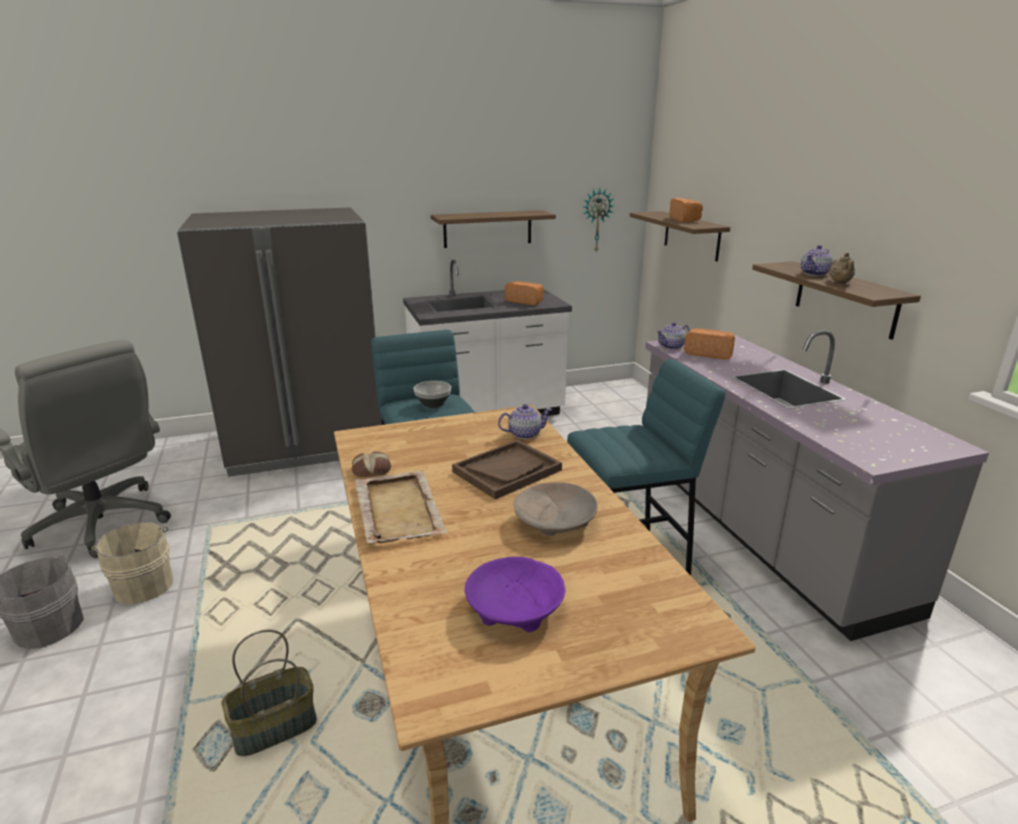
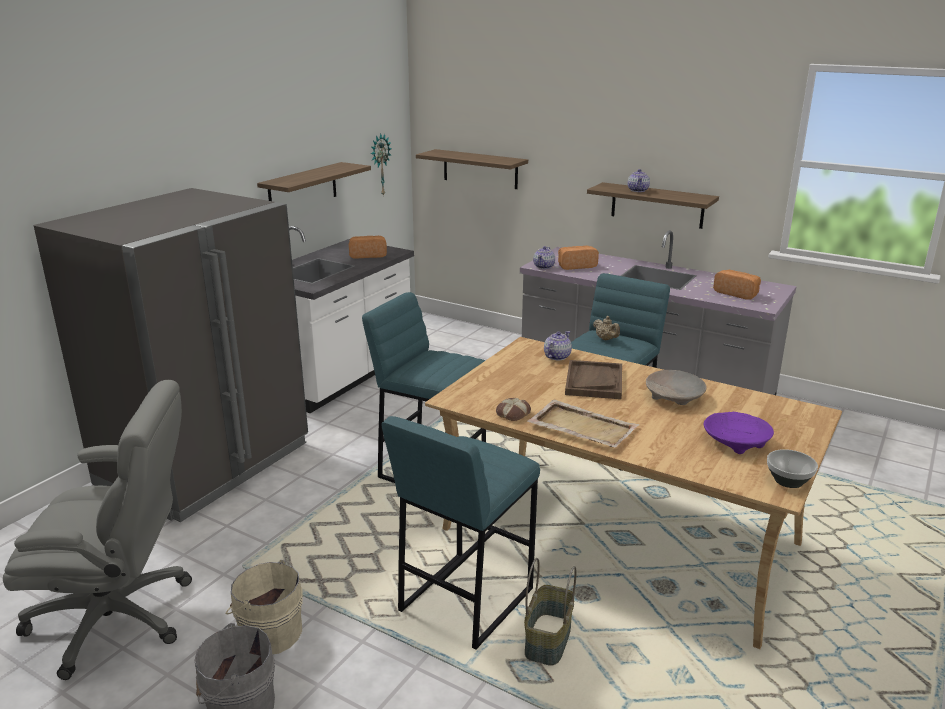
camera: 40 degrees left, 0 degrees up
(277, 645) = (464, 602): none -> turquoise stool
(432, 404) = (438, 361): bowl -> bowl (788, 481)
(685, 220) = (480, 156): bread -> bread (737, 293)
(840, 283) = (665, 195): beige teapot -> beige teapot (606, 339)

